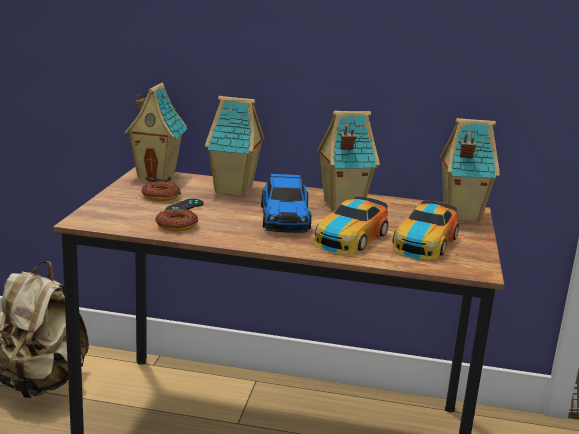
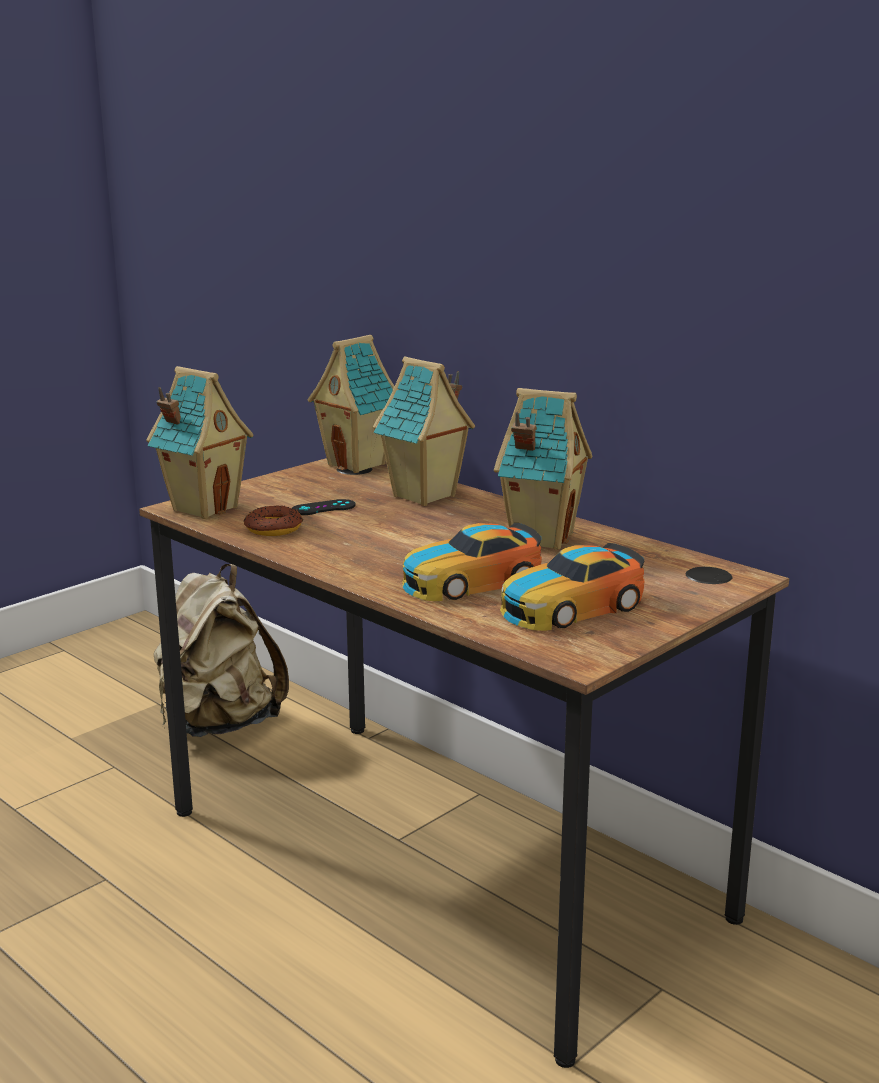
camera: 35 degrees right, 0 degrees up
(161, 196) = (317, 491): donut -> none
(285, 217) = (429, 541): toy car -> none
(460, 214) = (709, 579): toy house -> toy house (204, 508)

